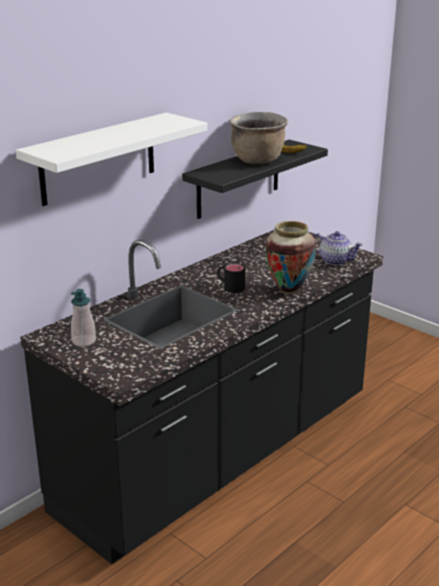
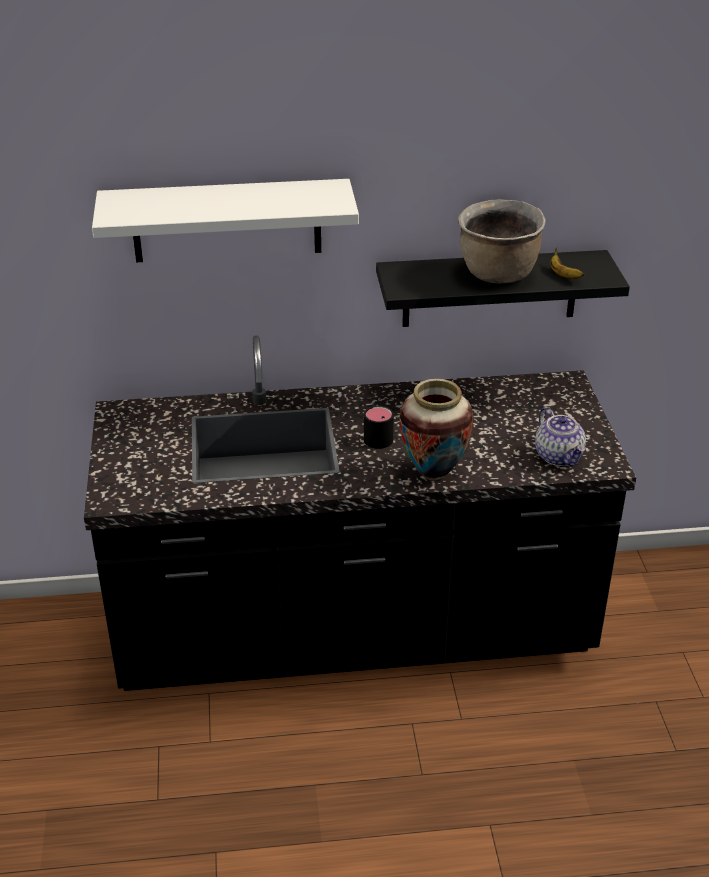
camera: 40 degrees right, 10 degrees up
(84, 341) = (139, 436): soap dispenser -> none

